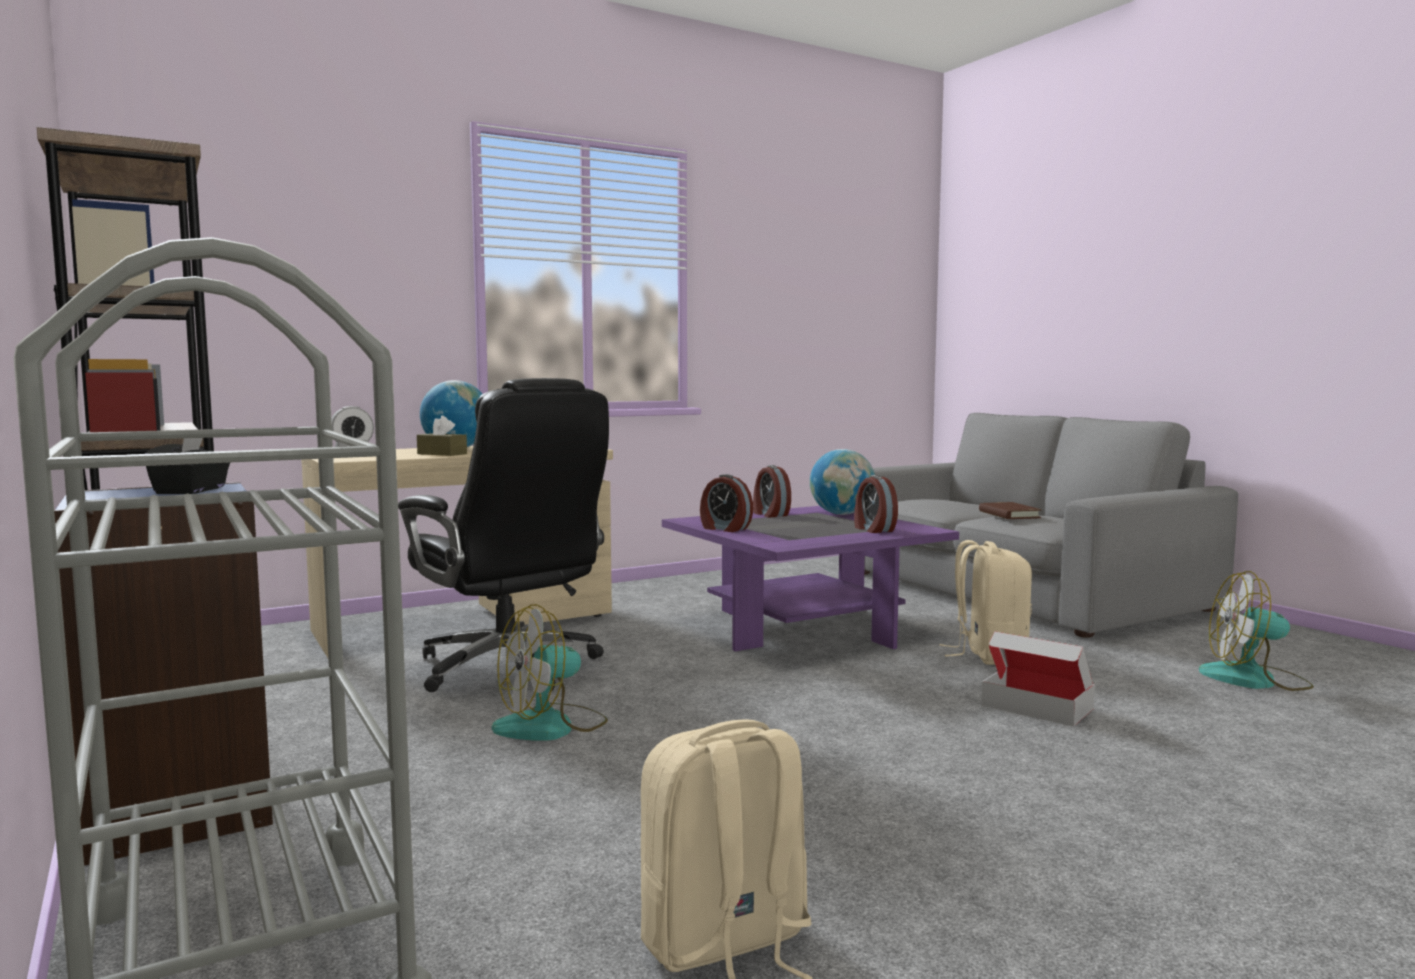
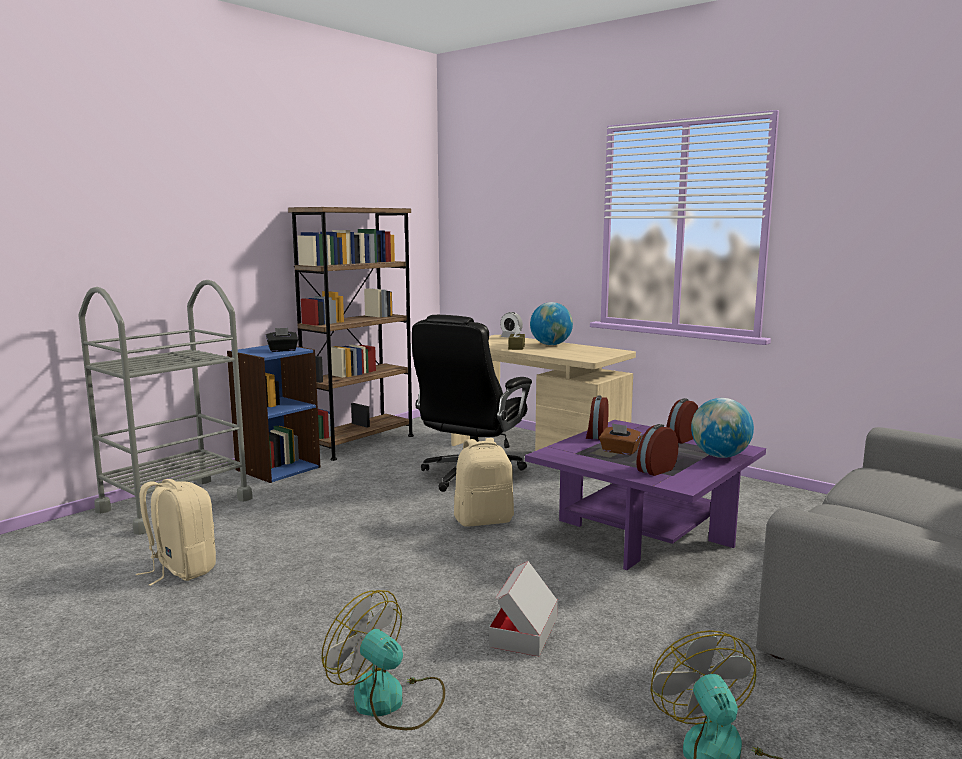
camera: 70 degrees right, 5 degrees up
(551, 726) = (391, 501): fan -> fan (390, 701)
(797, 530) = (619, 451): none -> brown tissue box
(988, 655) = (649, 608): beige backpack -> beige backpack (484, 520)
(1009, 514) = (848, 512): brown book -> none

